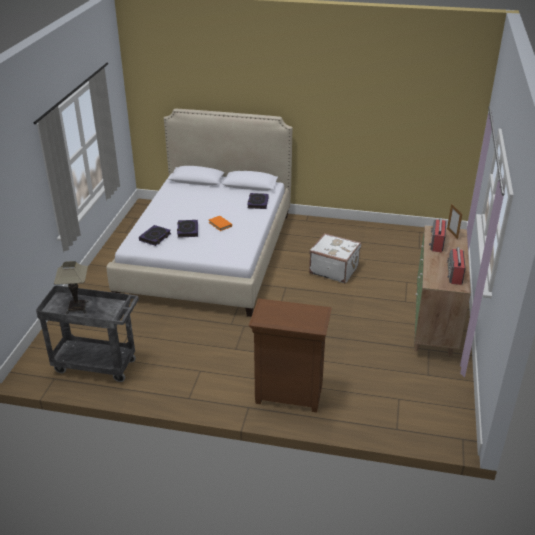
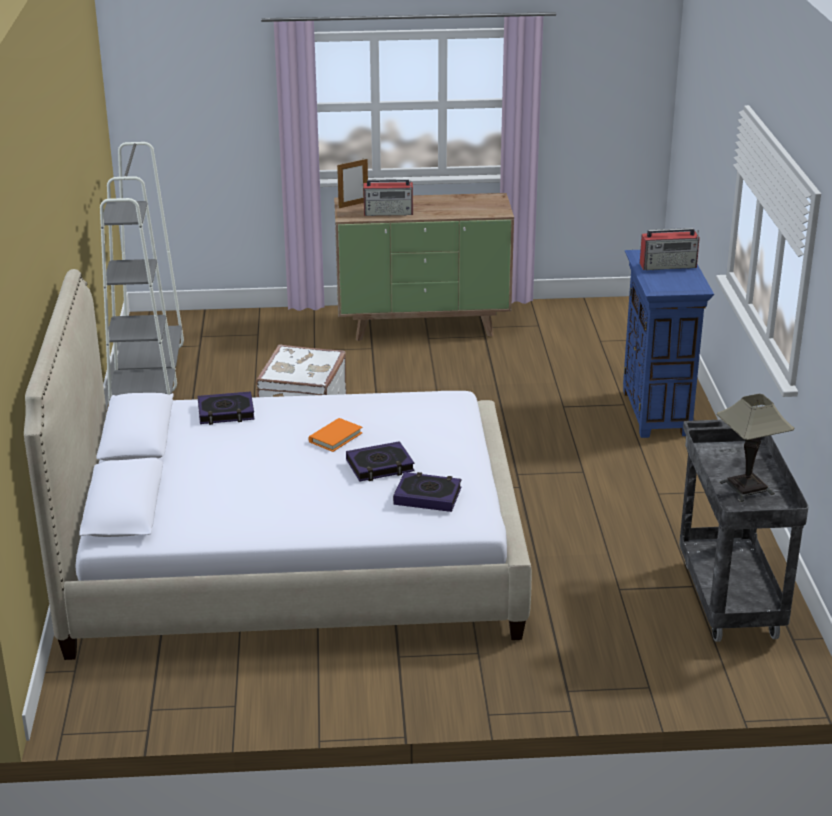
camera: 105 degrees left, 5 degrees down
(287, 397) = (657, 414): brown cabinet -> blue cabinet
(378, 231) = (149, 384): none -> grey clothes rack
(455, 275) = (468, 201): radio -> radio (669, 265)

